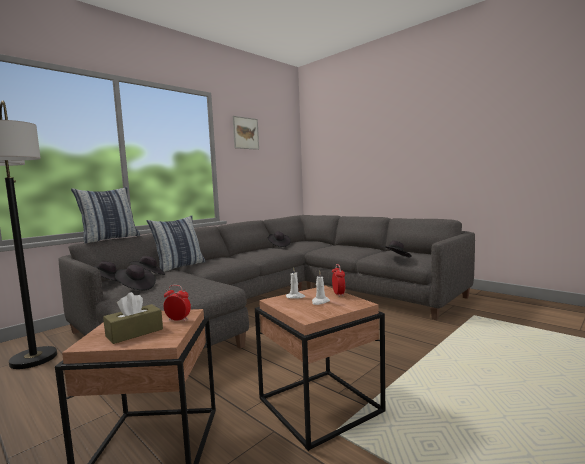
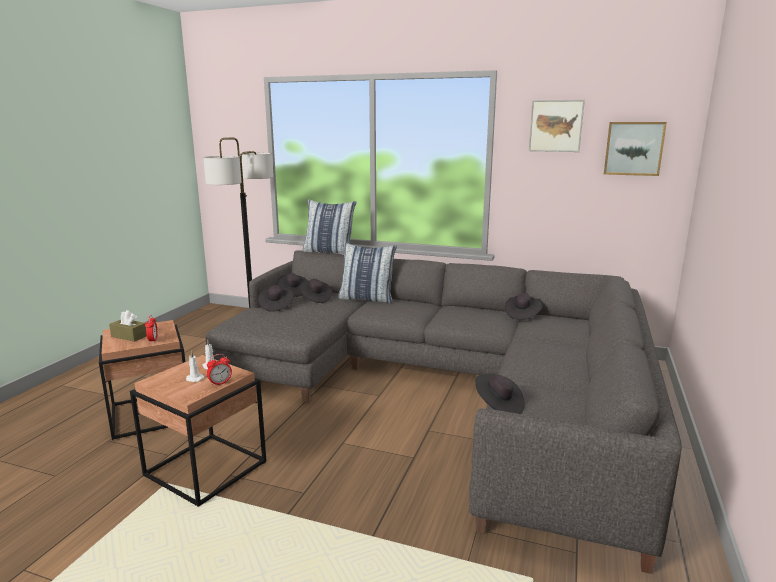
camera: 65 degrees right, 10 degrees up
(279, 148) = (633, 148): none -> picture

